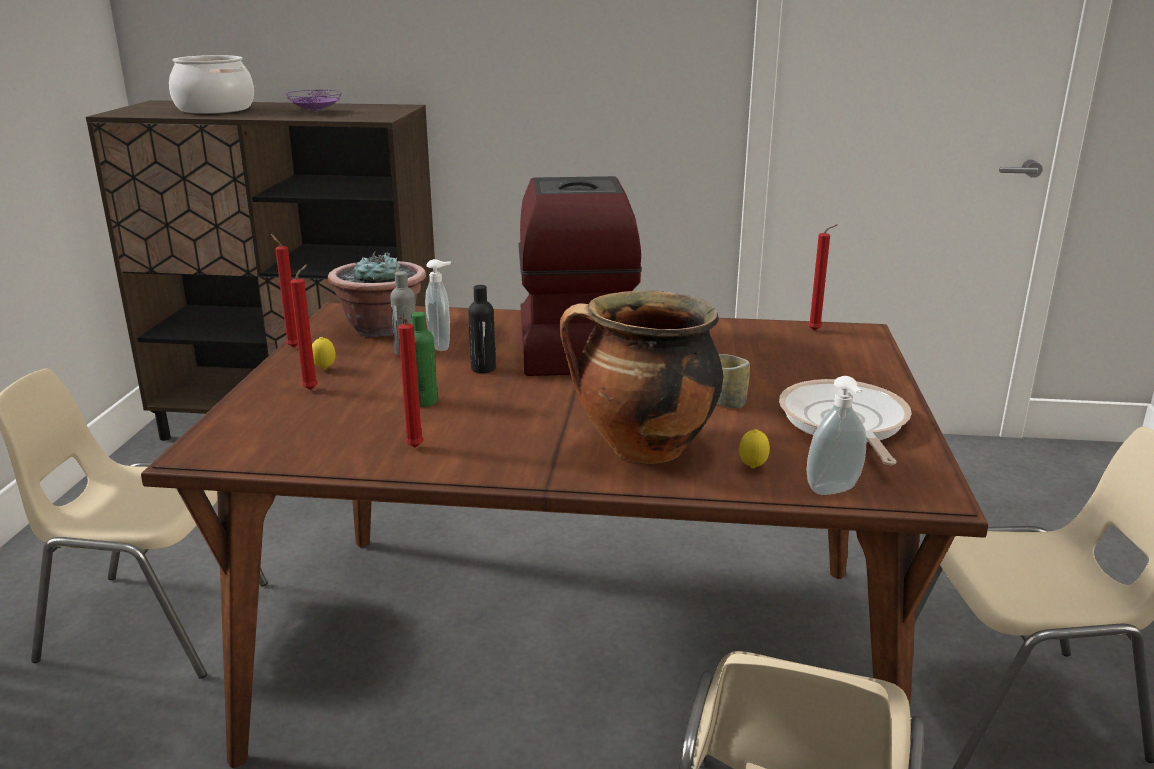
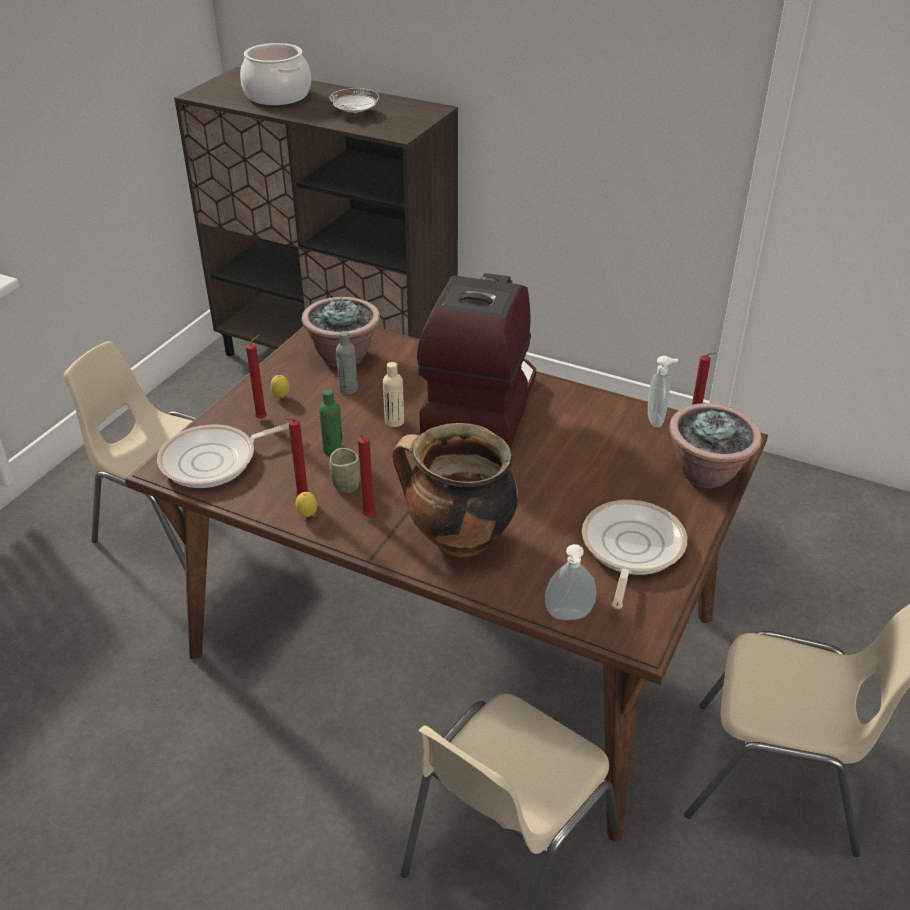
camera: 20 degrees right, 15 degrees up
(268, 434) = (214, 461): none -> frying pan
(292, 347) = (270, 365): red candle -> red candle (367, 514)
(315, 112) = (355, 113): purple plate -> white plate
(442, 346) = (378, 387): soap dispenser -> soap dispenser (657, 420)
(483, 368) = (394, 421): black bottle -> beige bottle
(727, 402) = (556, 503): cup -> cup (346, 485)
(752, 468) = (525, 578): lemon -> lemon (307, 516)
(861, 356) = (707, 473): none -> potted plant

